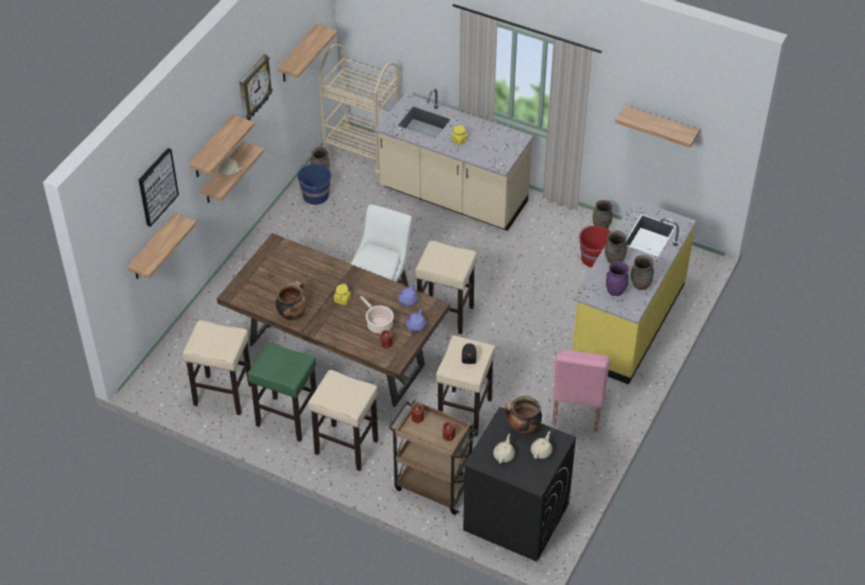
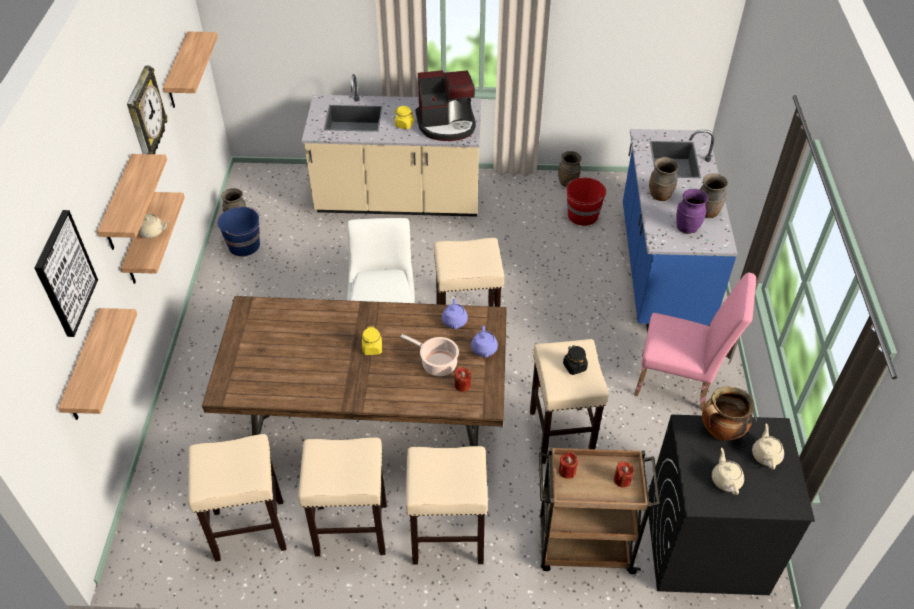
camera: 25 degrees left, 0 degrees up
(286, 418) = (350, 529): green stool -> beige stool
(292, 314) = (317, 390): cooking pot -> none
(362, 152) = (272, 185): beige cart -> none
(491, 150) = (447, 124): none -> coffee machine
(577, 410) = (679, 383): pink chair -> pink chair turned 60 degrees counterclockwise
(627, 322) = (661, 268): yellow counter -> blue counter
(660, 126) = (633, 39): shelf -> none

